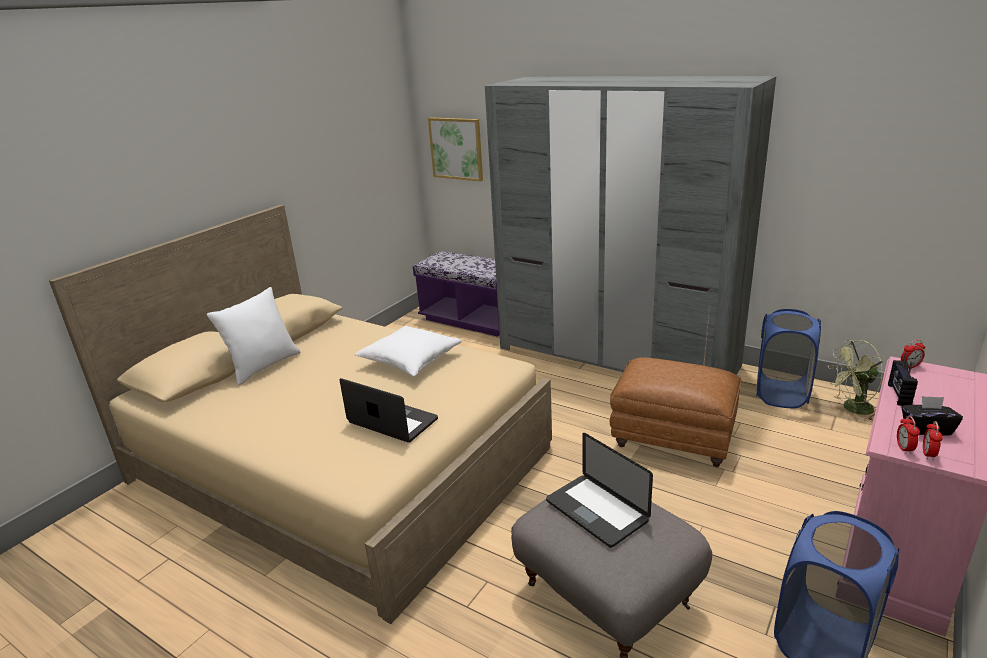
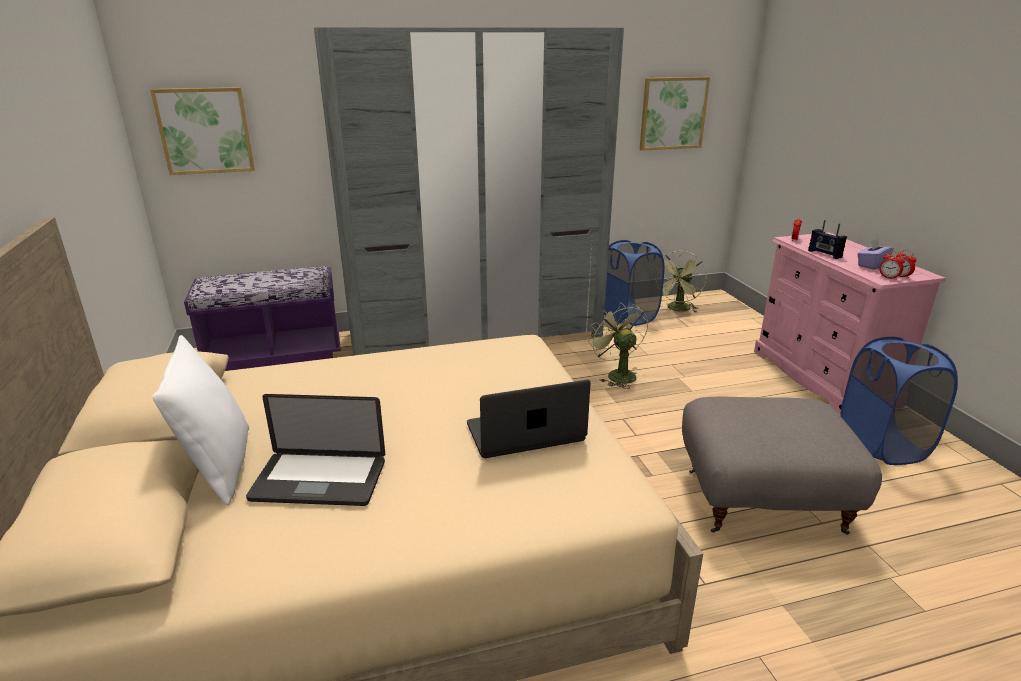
camera: 50 degrees left, 0 degrees up
(410, 360) = (417, 377): white pillow -> none
(596, 511) = (759, 419): laptop -> laptop (319, 480)
(672, 439) = (617, 374): brown ottoman -> green fan
(892, 176) = (673, 113): none -> picture
(926, 428) = (871, 265): black tissue box -> purple tissue box

